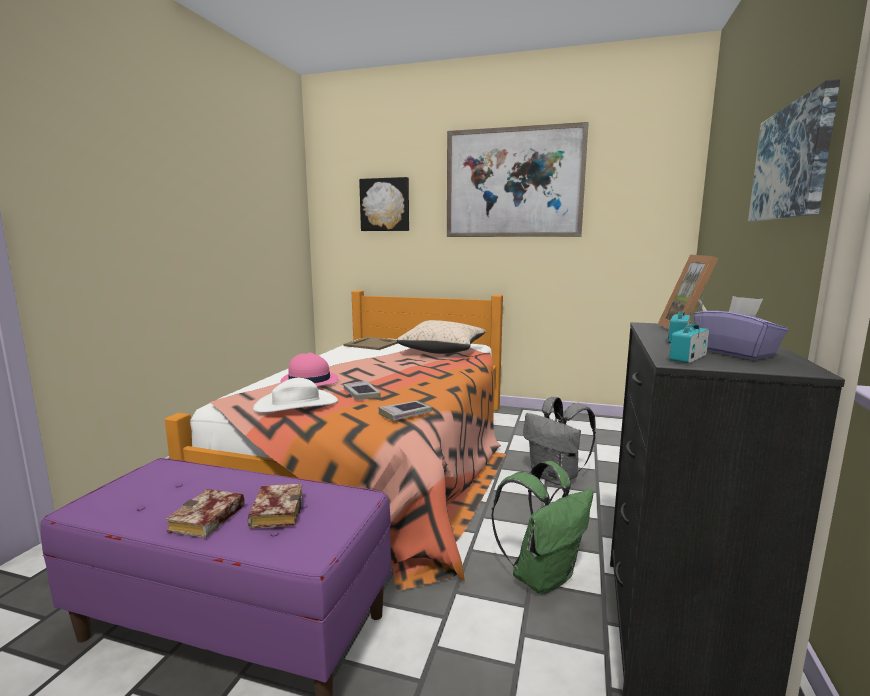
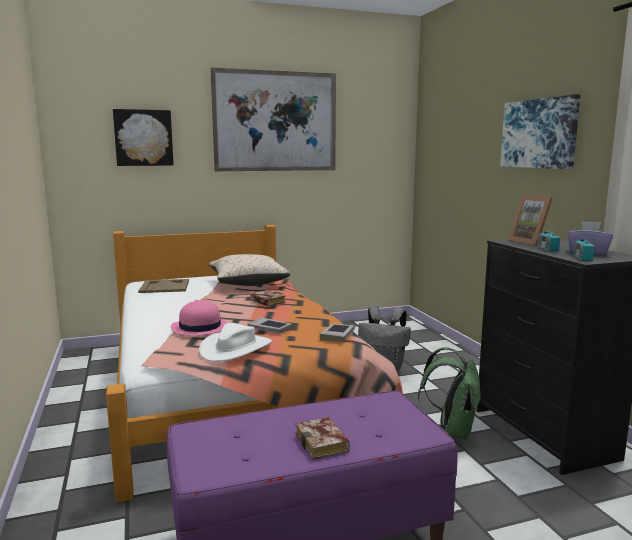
camera: 35 degrees left, 0 degrees up
(275, 510) = (355, 422): book -> book (266, 301)

